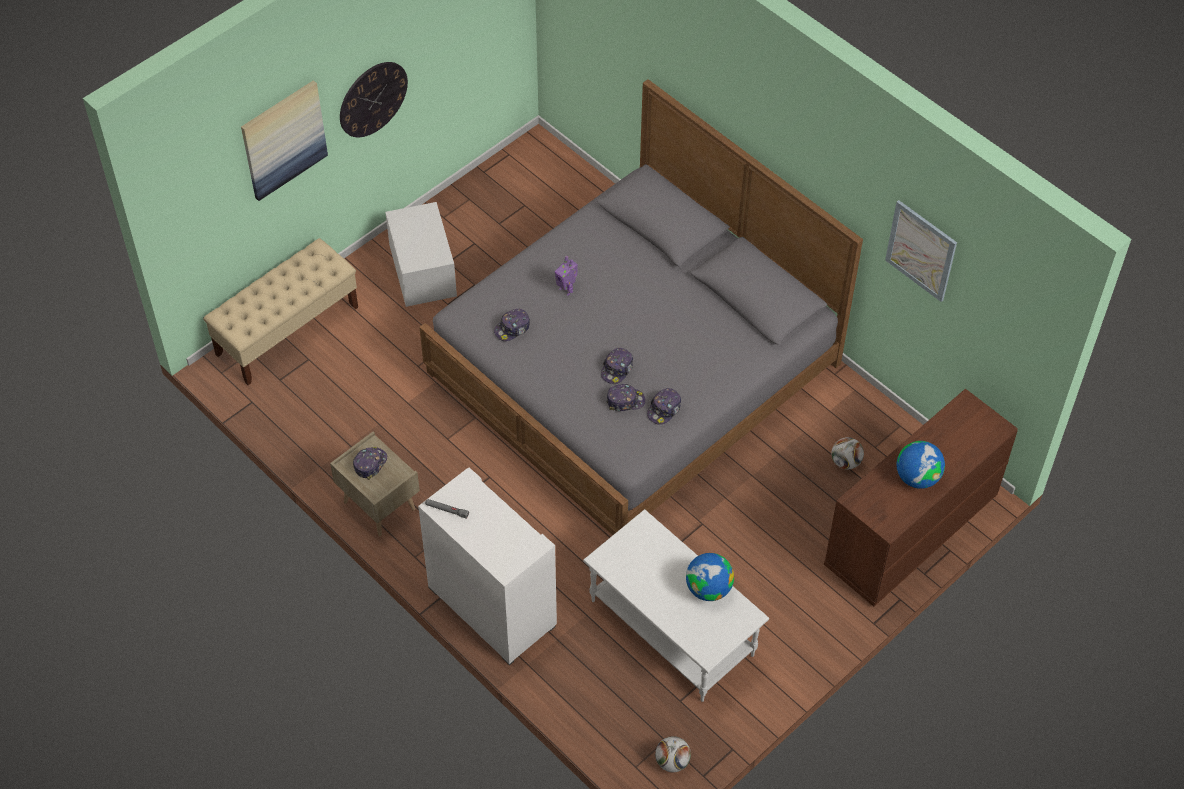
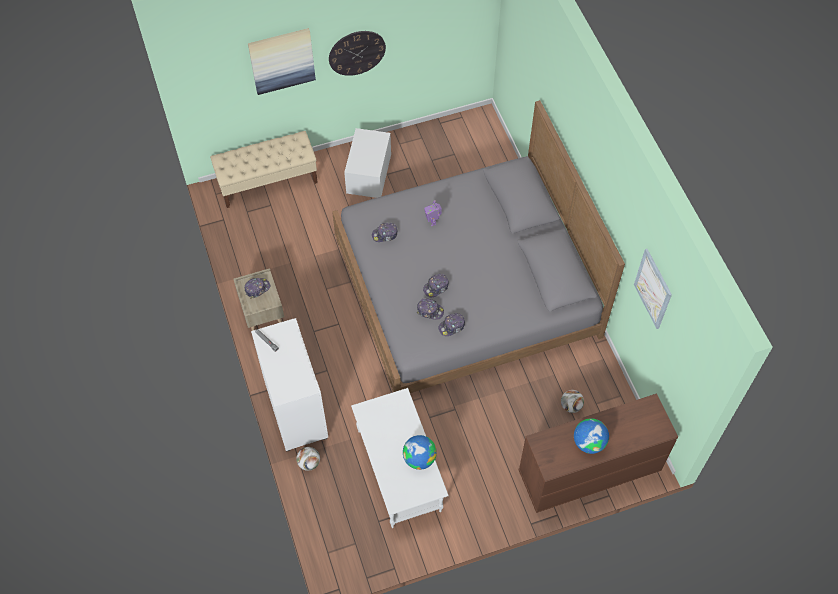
camera: 25 degrees right, 5 degrees up
(672, 761) = (352, 559): football -> football (309, 463)

